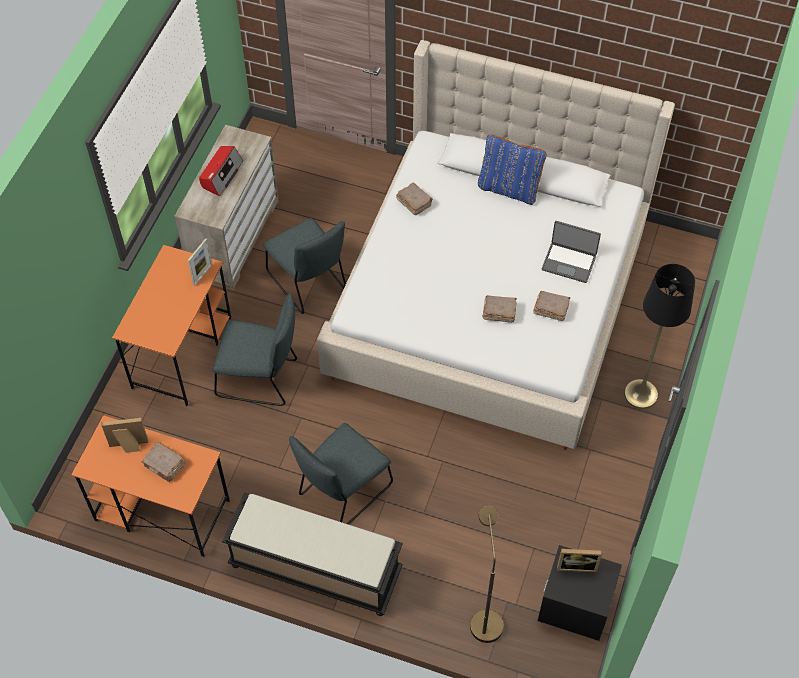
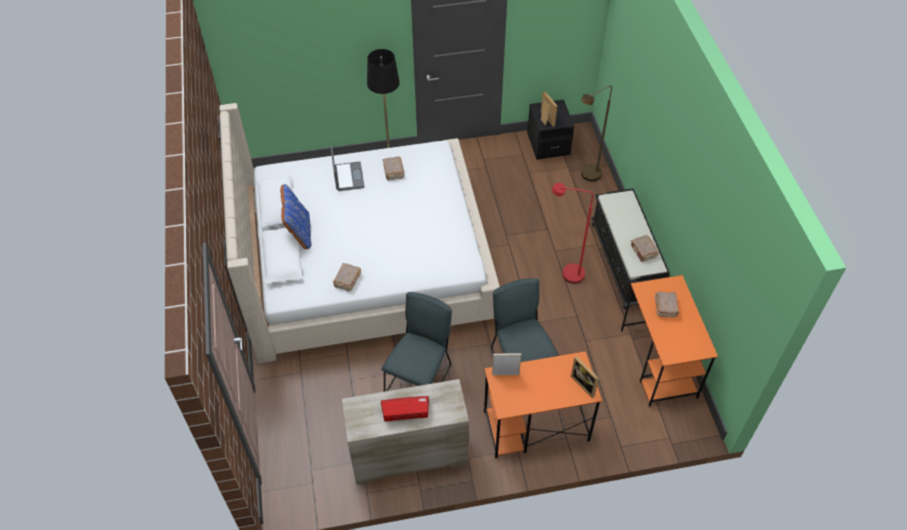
camera: 120 degrees left, 5 degrees down
(129, 447) = (671, 335): picture frame -> picture frame (585, 384)
(342, 492) = (566, 274): grey chair -> red floor lamp
(498, 312) = (414, 195): brown book -> brown book (643, 251)

